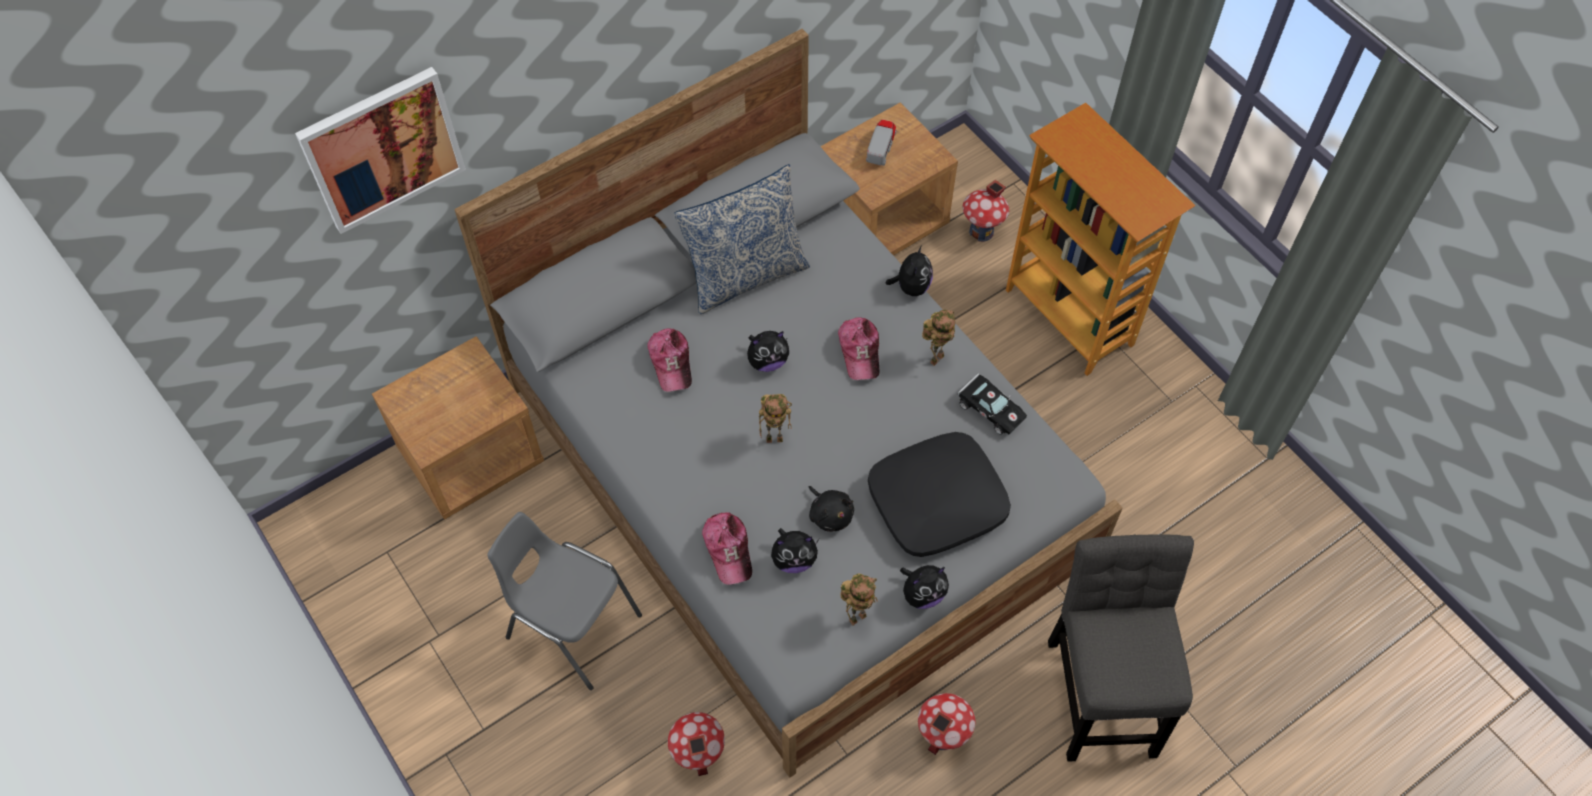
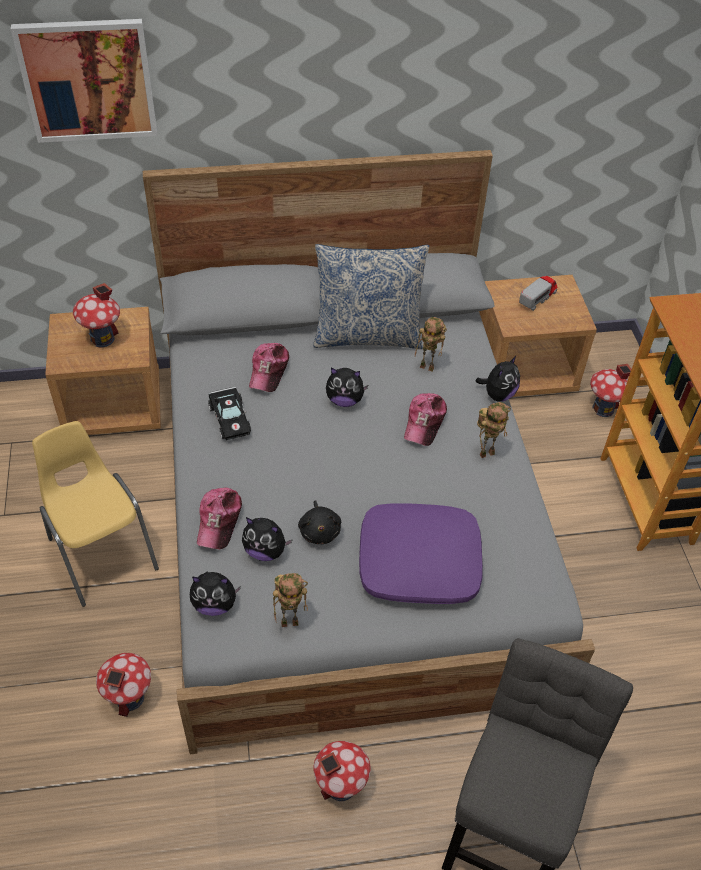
camera: 25 degrees right, 10 degrees down
(453, 398) = (102, 339): none -> toy house
(572, 626) = (102, 553): grey chair -> yellow chair
(775, 438) = (313, 455): toy robot -> toy robot (428, 367)
(922, 594) = (360, 631): plush toy -> plush toy (215, 604)
(937, 501) = (419, 561): black pillow -> purple pillow
(988, 408) = (510, 509): black toy car -> black toy car (229, 418)

